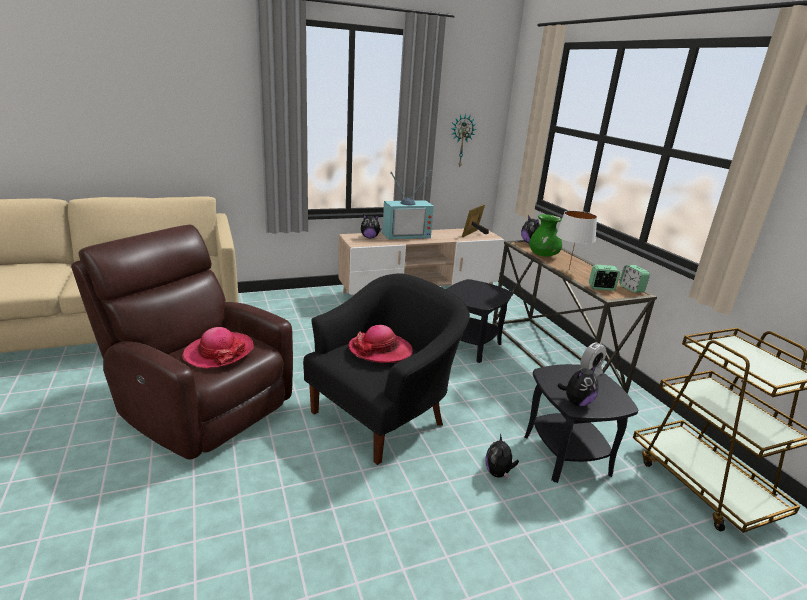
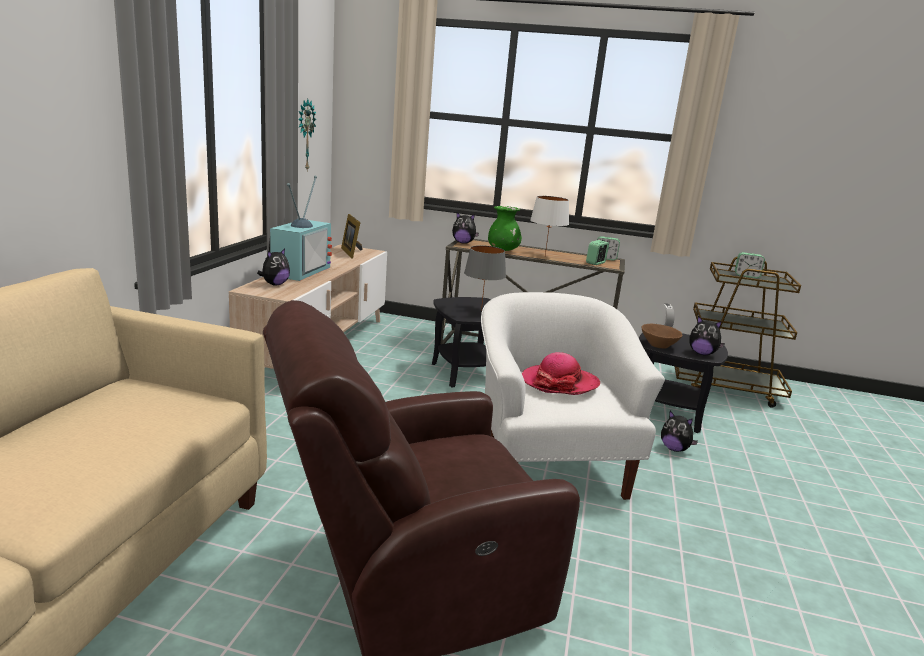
camera: 55 degrees left, 5 degrees down
(219, 352) = (471, 467): hat -> none
(383, 417) = (549, 465): black armchair -> white armchair
(477, 296) = (481, 311): none -> grey table lamp
(550, 377) = (659, 346): none -> brown bowl
(576, 402) = (702, 353): plush toy -> plush toy turned 120 degrees clockwise
(759, 357) = (746, 276): none -> alarm clock

